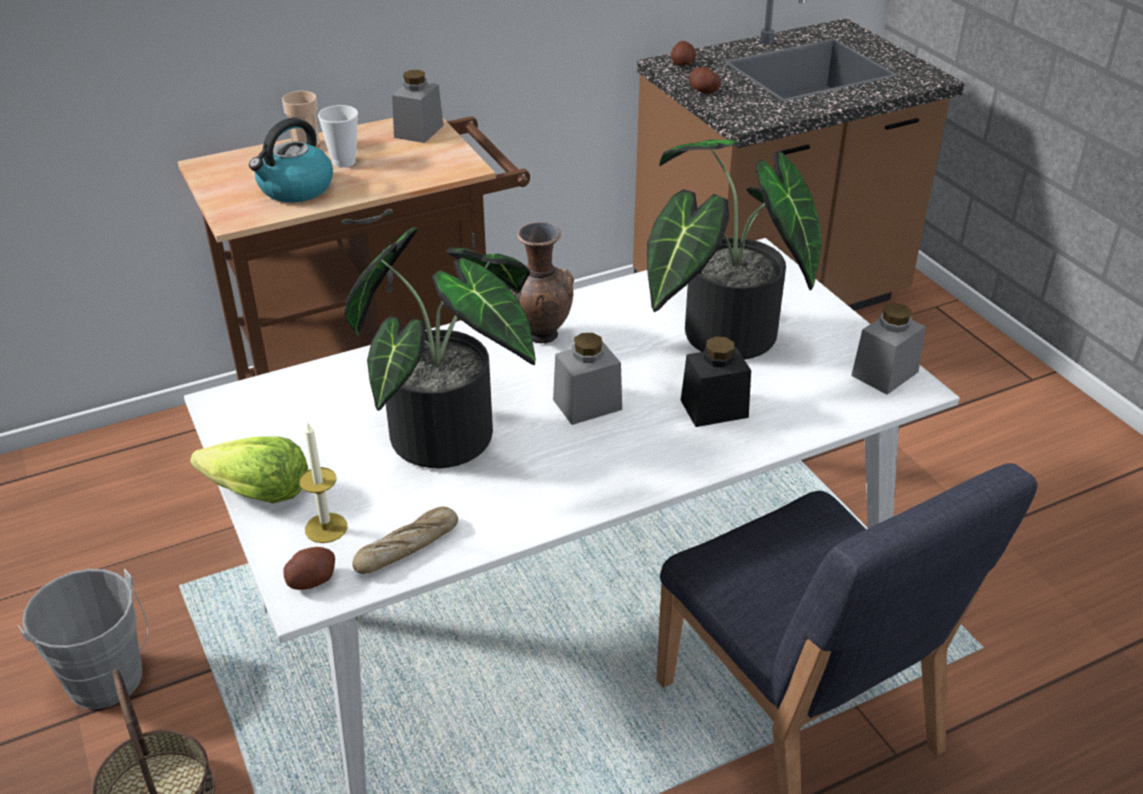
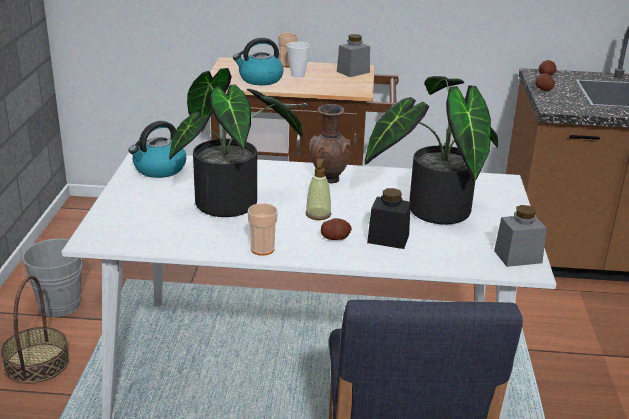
camera: 30 degrees right, 10 degrees down
(257, 493) = (116, 196): lettuce -> none
(272, 412) = (159, 169): none -> kettle
(311, 580) = (99, 236): potato -> potato (335, 238)
(326, 528) = (129, 219): candle -> none
(407, 548) = (156, 240): bread -> none
(574, 498) = (262, 249): none -> cup
(587, 404) = (318, 214): grey jar -> soap dispenser

